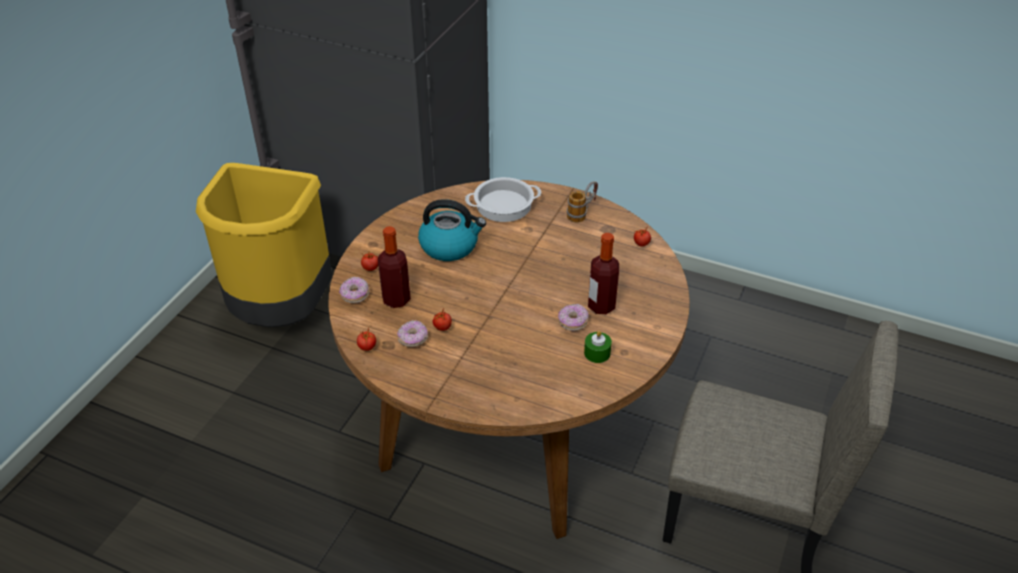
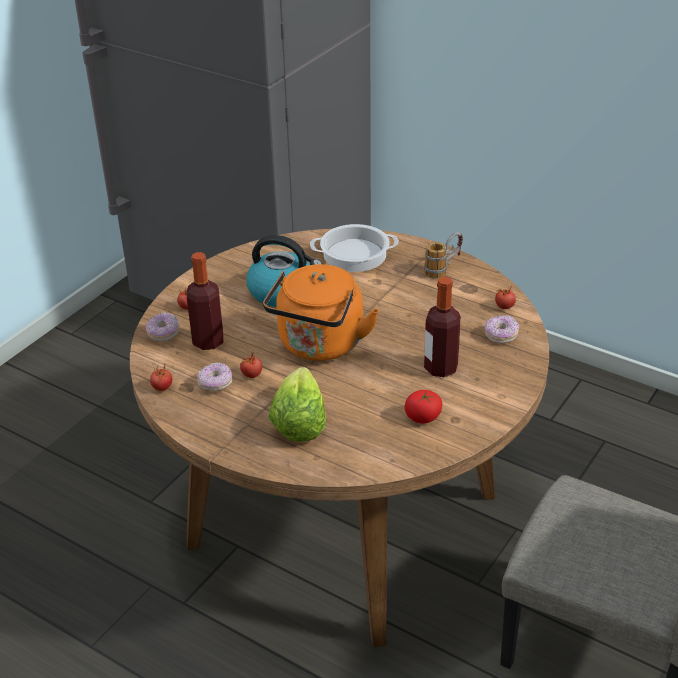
camera: 10 degrees right, 5 degrees down
(281, 314) = (116, 372): yellow trash can -> none
(493, 368) = (298, 422): none -> lettuce
(494, 294) = (319, 346): none -> orange kettle
(572, 322) = (402, 382): donut -> donut (501, 335)
(597, 353) = (423, 418): green candle -> tomato

